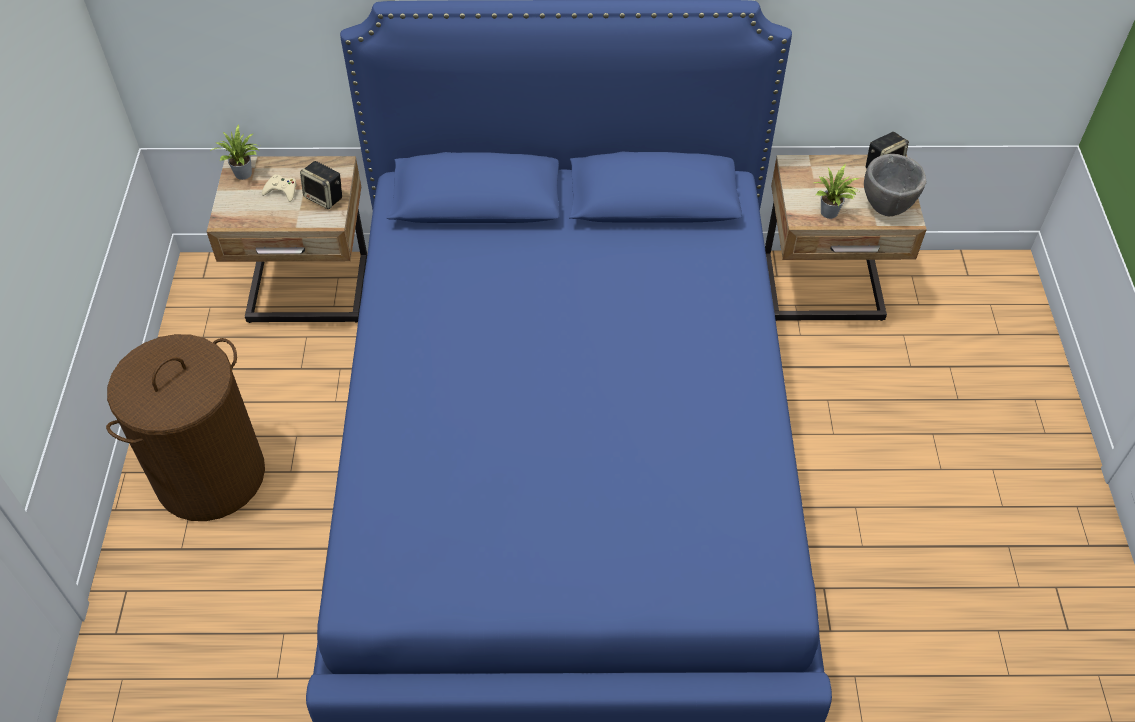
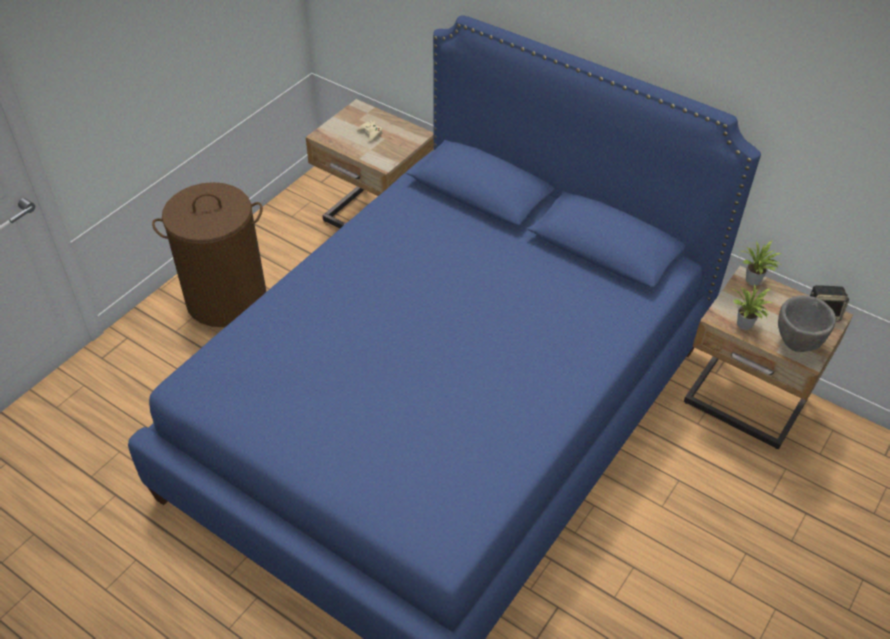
camera: 35 degrees right, 5 degrees down
(245, 175) = (357, 114): potted plant -> potted plant (754, 281)
(325, 197) = (393, 149): speaker -> none

